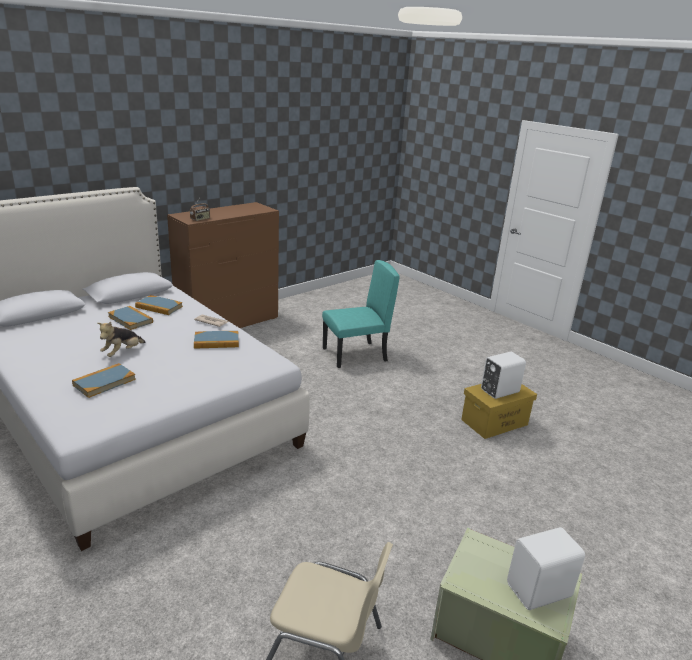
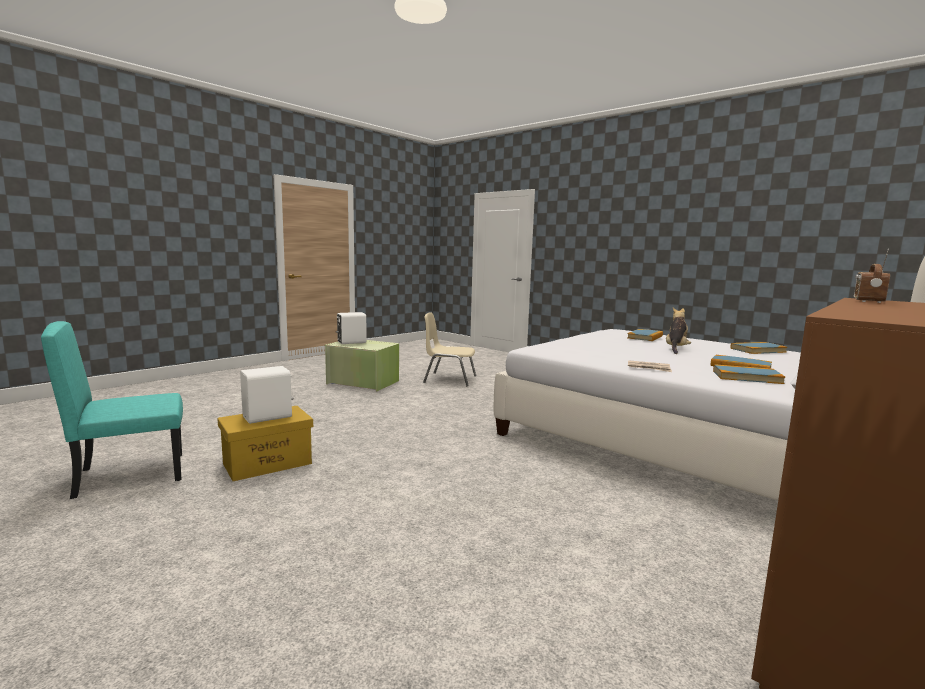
camera: 175 degrees right, 15 degrees down
(216, 342) = (609, 356): book -> book (757, 350)
(355, 355) = (466, 555): turquoise chair -> turquoise chair (131, 474)

